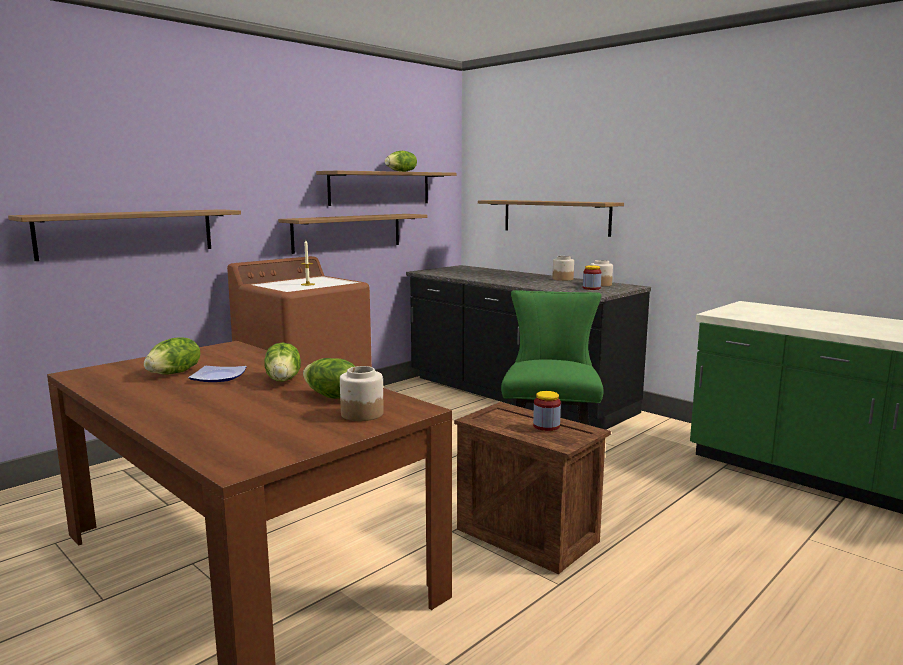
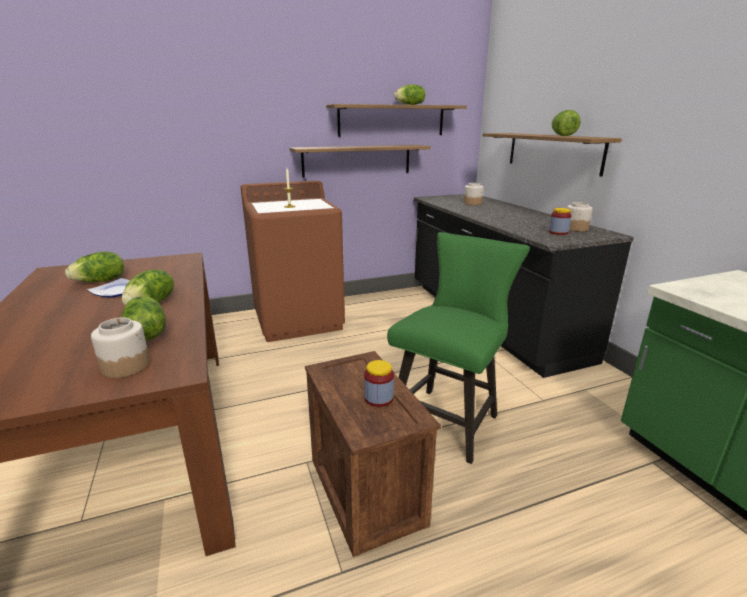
camera: 25 degrees right, 10 degrees up
(128, 233) = (157, 157): shelf -> none
(563, 279) = (545, 217): jar -> jar (472, 203)
(567, 201) = (561, 135): none -> lettuce

